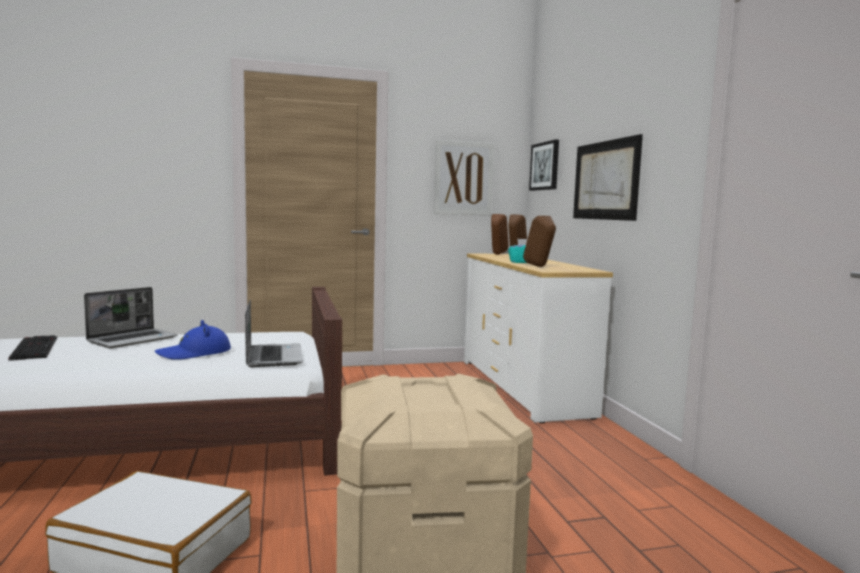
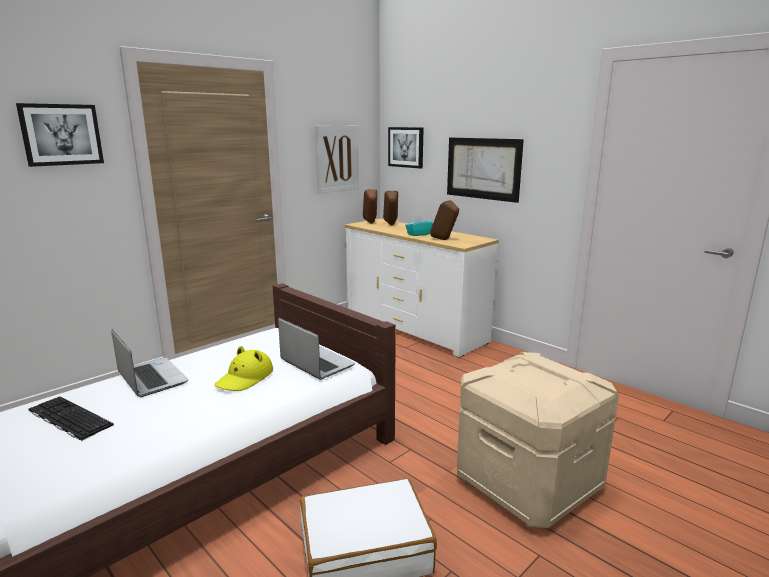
camera: 30 degrees left, 10 degrees up
(133, 340) = (151, 378): laptop -> laptop turned 45 degrees counterclockwise
(169, 131) = (61, 134): none -> picture
(195, 353) = (245, 378): blue hat -> yellow hat

